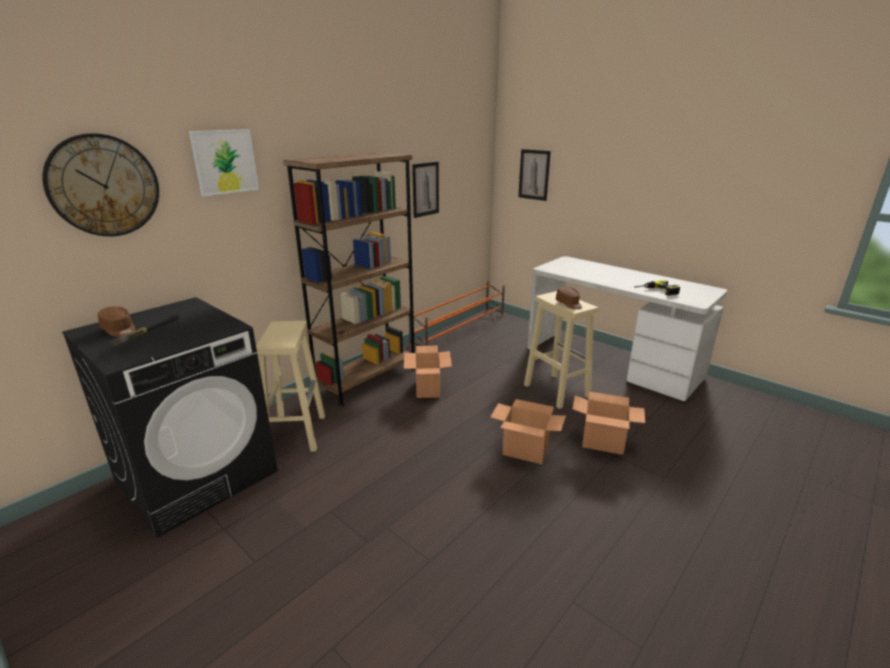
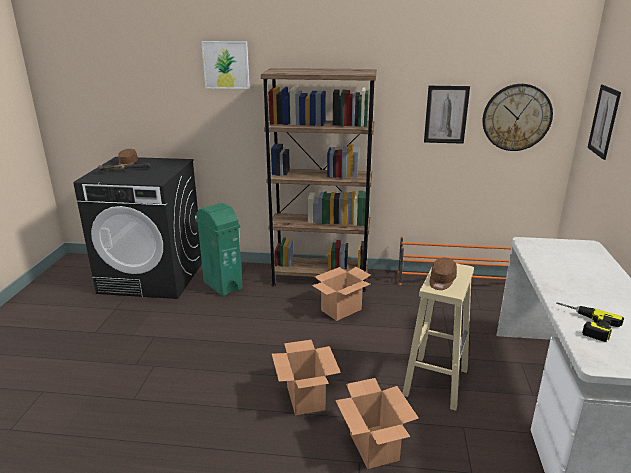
camera: 55 degrees right, 0 degrees up
(104, 186) = (146, 73): wall clock -> wall clock (516, 117)
(296, 433) = (222, 285): beige stool -> green trash can

